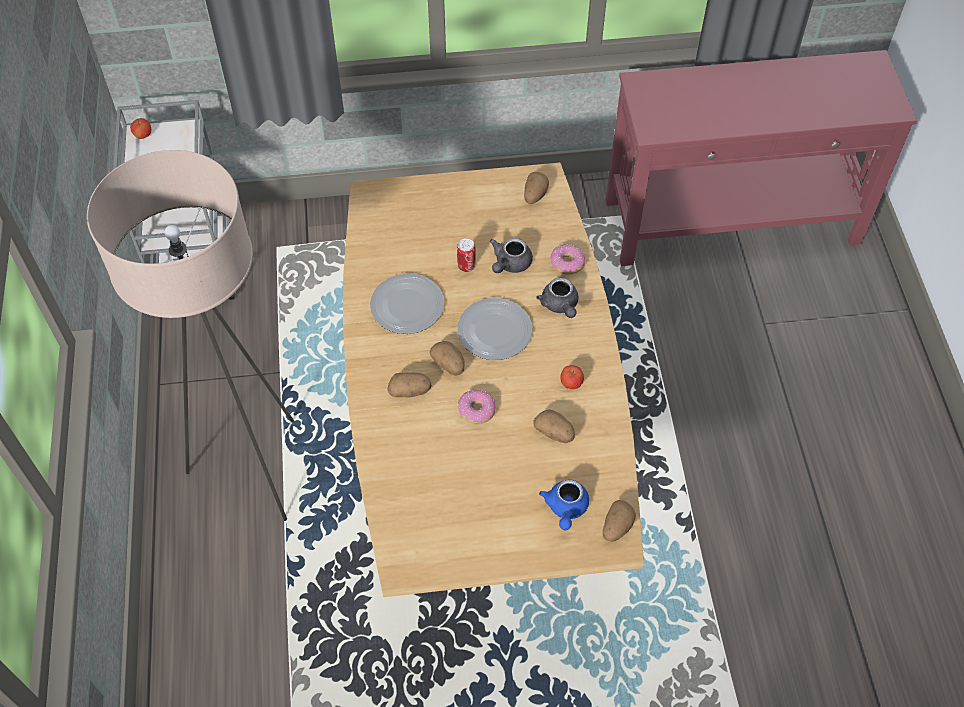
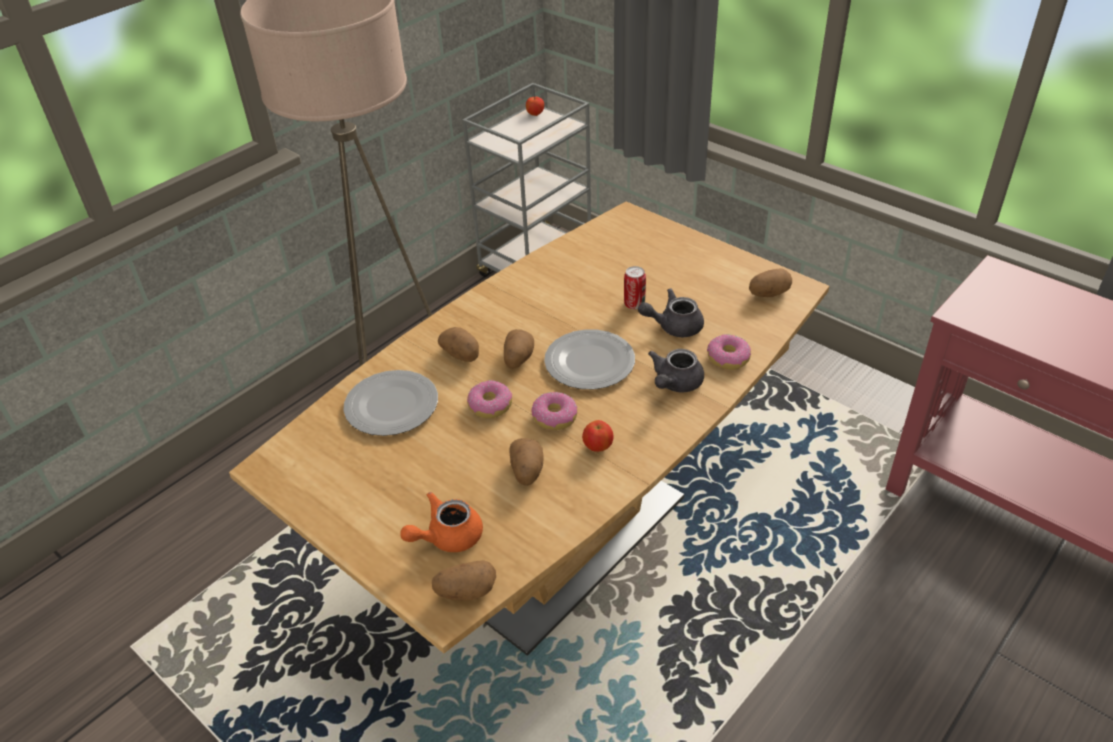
camera: 50 degrees right, 15 degrees down
(406, 305) = (546, 299): plate -> plate (391, 405)
(523, 385) = (554, 417): none -> donut
(565, 509) = (447, 537): blue teapot -> orange teapot

